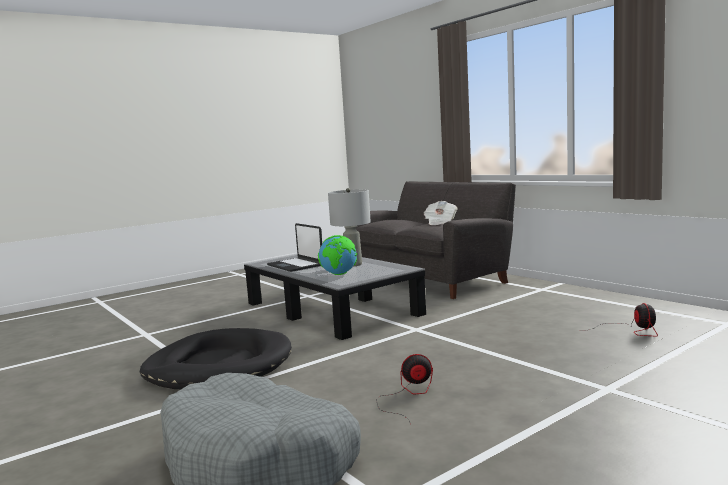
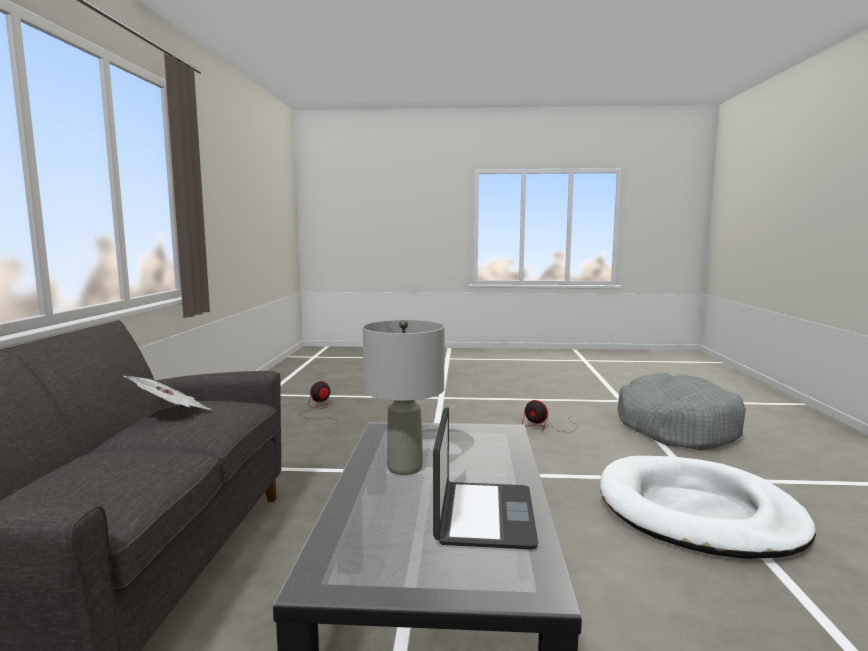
camera: 140 degrees left, 0 degrees up
(219, 366) = (697, 513): black dog bed -> white dog bed
(339, 274) = (473, 450): globe -> none

